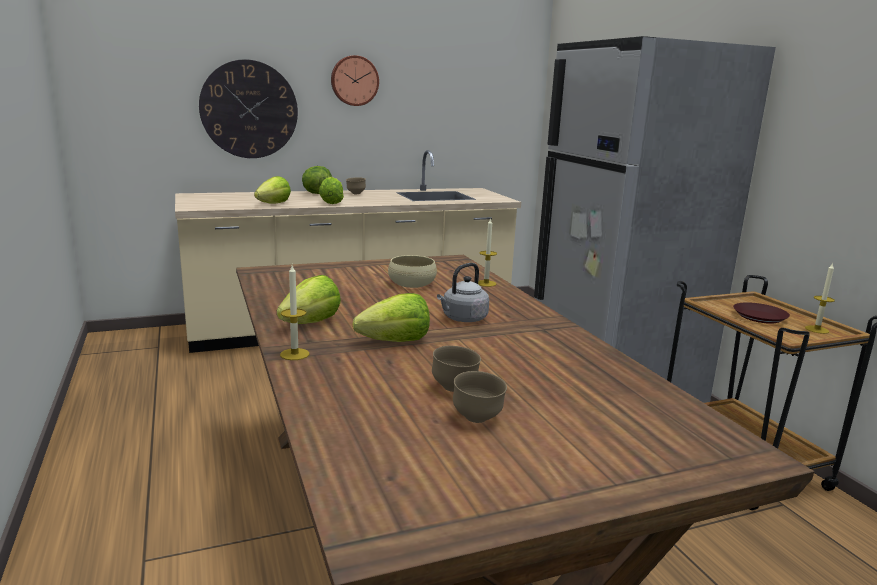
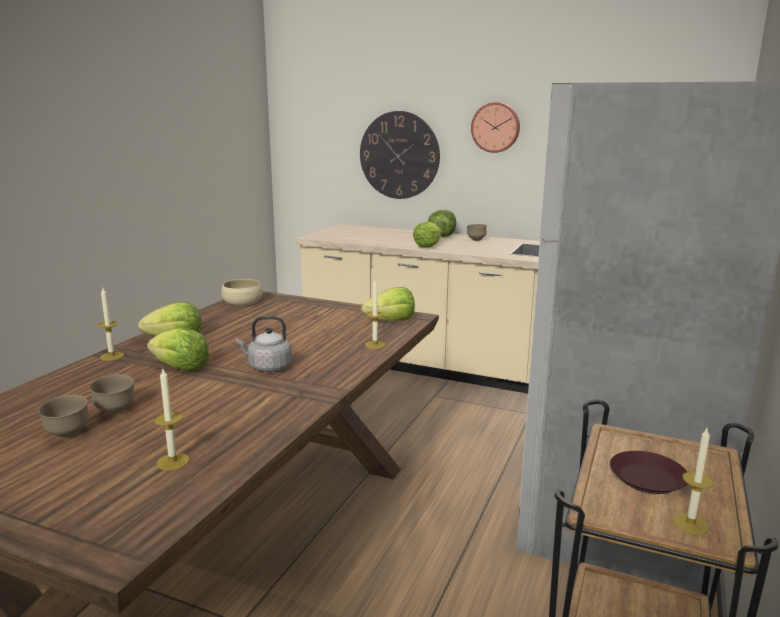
camera: 45 degrees right, 0 degrees up
(273, 204) = (378, 241): lettuce -> lettuce (391, 321)
(412, 284) = (317, 329): beige bowl -> beige bowl (242, 303)
(607, 397) = (173, 462): none -> candle

